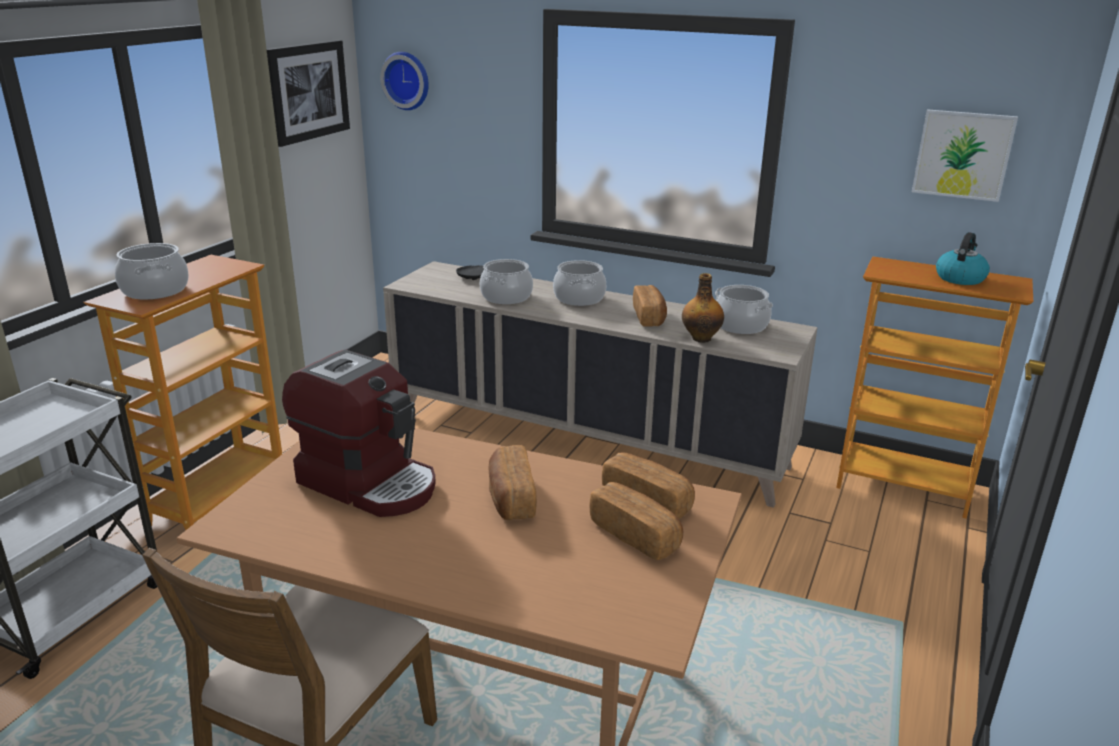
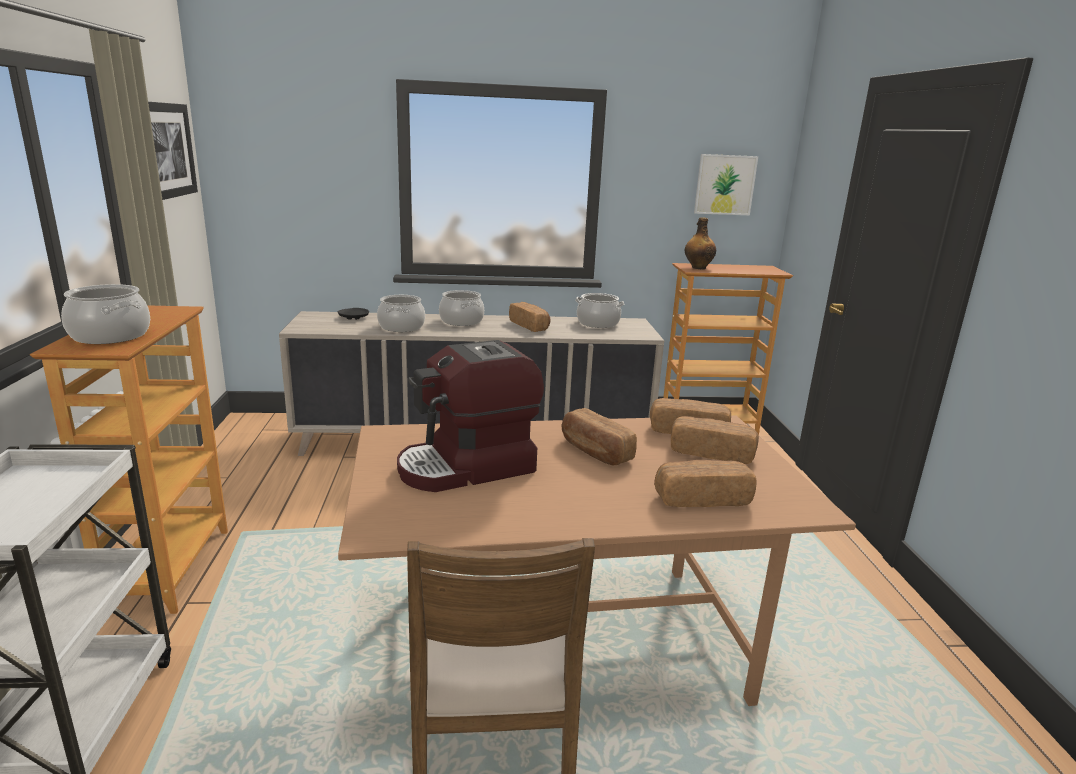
camera: 30 degrees left, 5 degrees down
(369, 482) = (468, 467): coffee machine -> coffee machine turned 150 degrees clockwise
(407, 80) = (254, 145): wall clock -> none
(547, 585) = (701, 499): none -> bread
(701, 338) = (583, 334): bottle -> bottle (698, 267)
(960, 278) = (738, 268): kettle -> none

